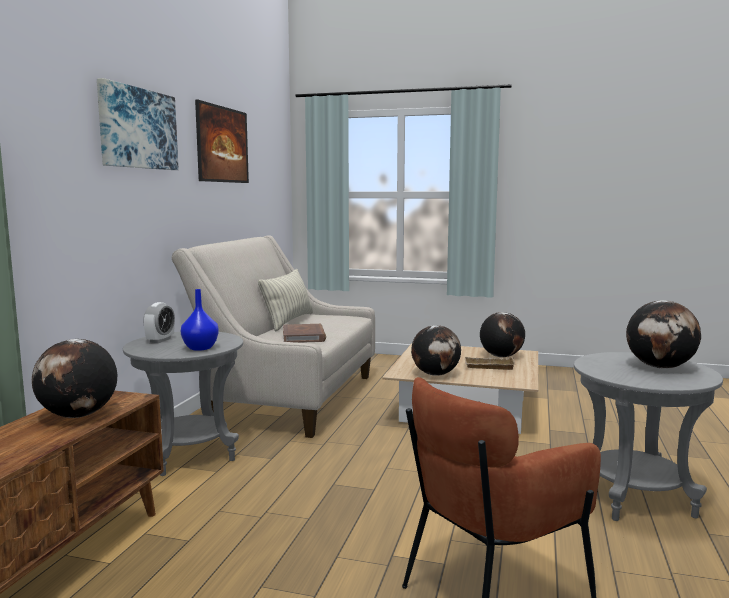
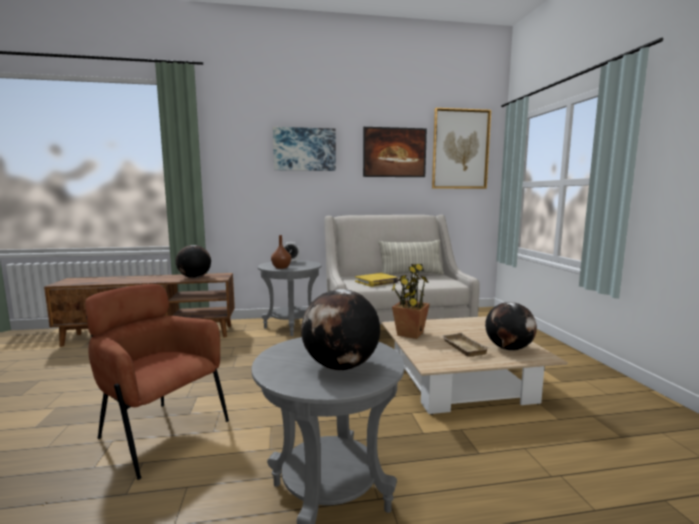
camera: 65 degrees right, 0 degrees up
(200, 348) = (281, 267): blue vase -> brown vase
(267, 146) = (460, 149): none -> picture
(304, 336) = (376, 282): brown book -> yellow book
(436, 374) = (410, 334): globe -> potted plant

